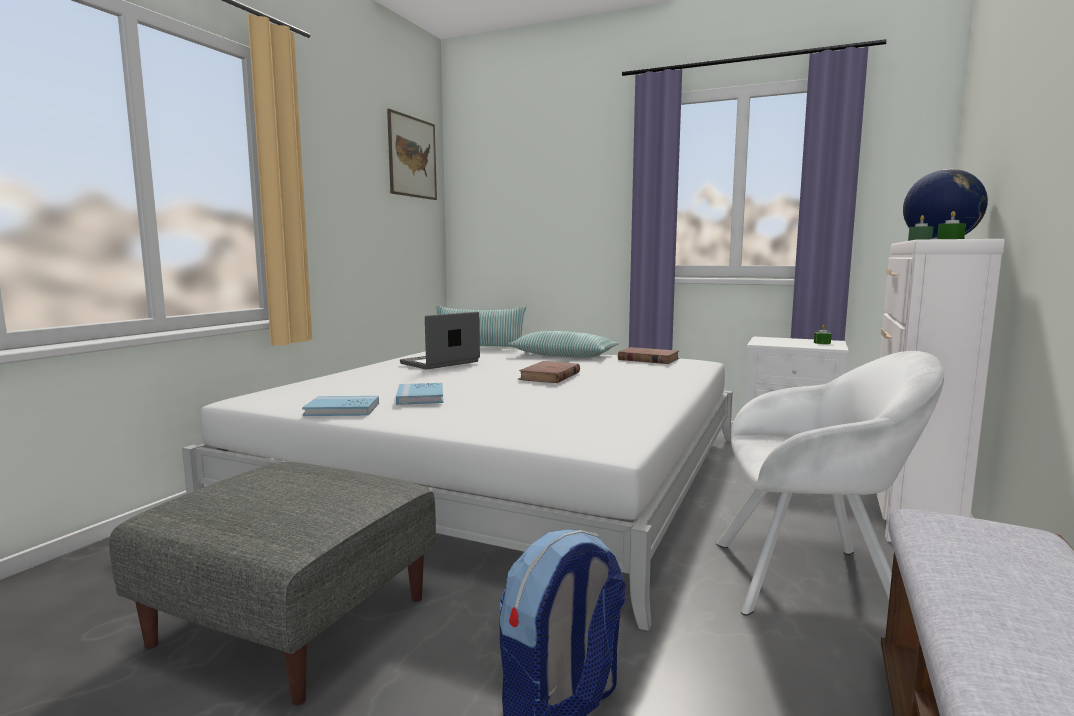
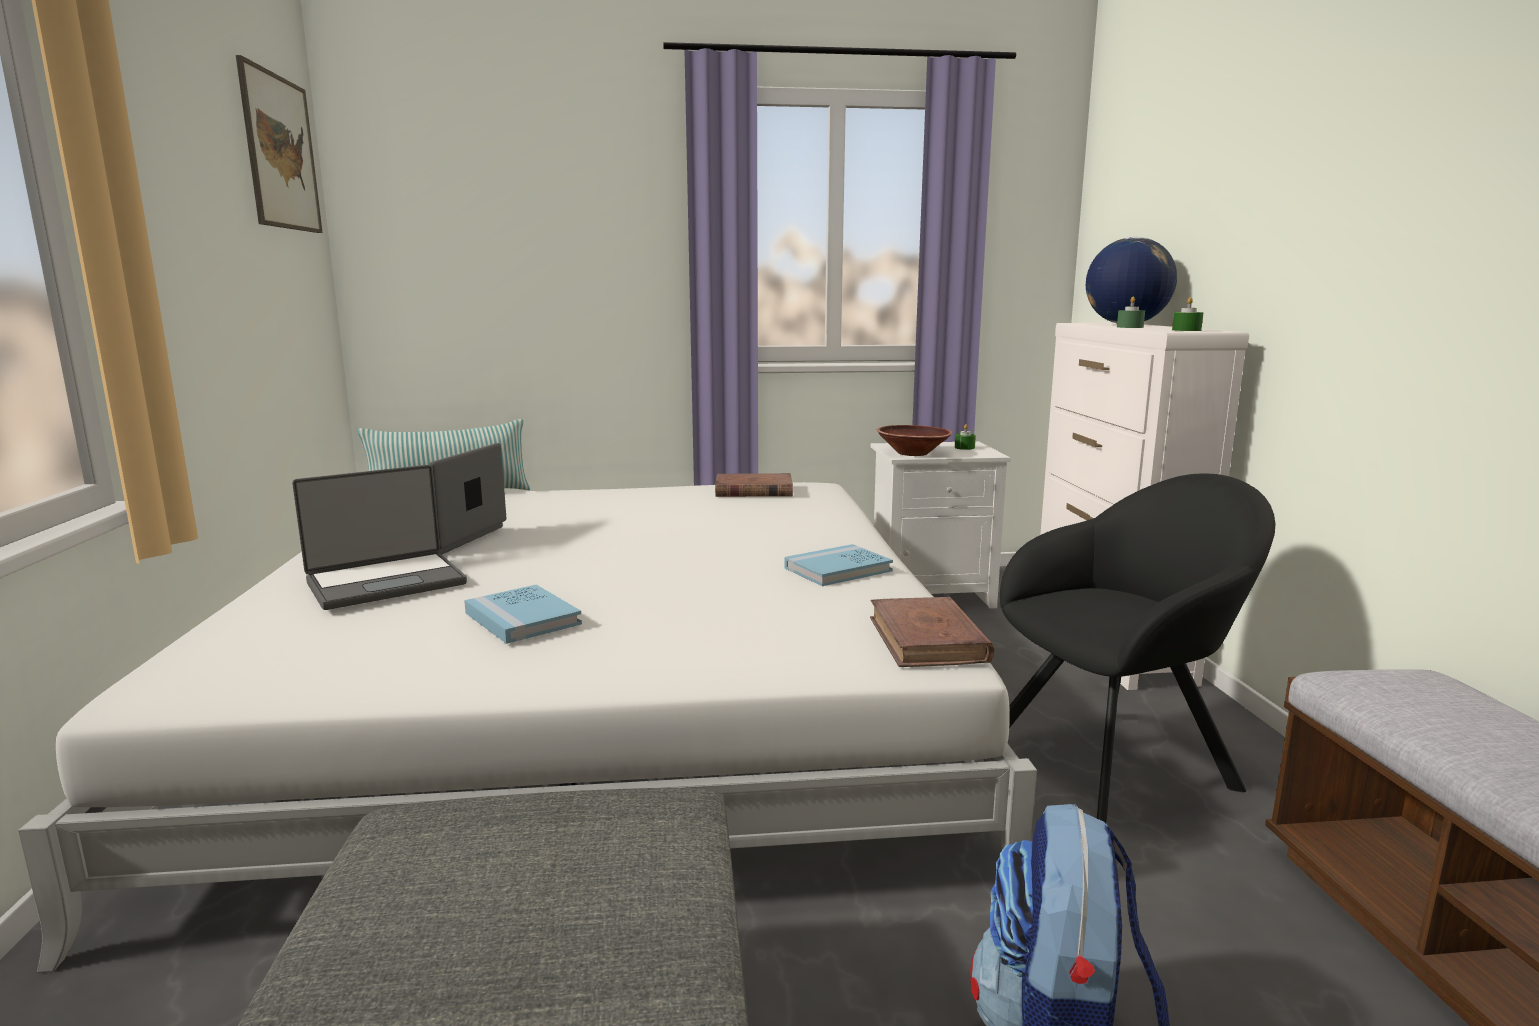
camera: 30 degrees left, 5 degrees up
(342, 409) = (417, 674): blue book -> blue book (838, 569)
(386, 376) = (386, 582): none -> laptop
(549, 376) = (663, 541): brown book -> brown book (927, 639)
(563, 355) = (616, 497): pillow -> none
(771, 342) = (912, 453): none -> brown bowl
(814, 580) = (1117, 763): white armchair -> black armchair

